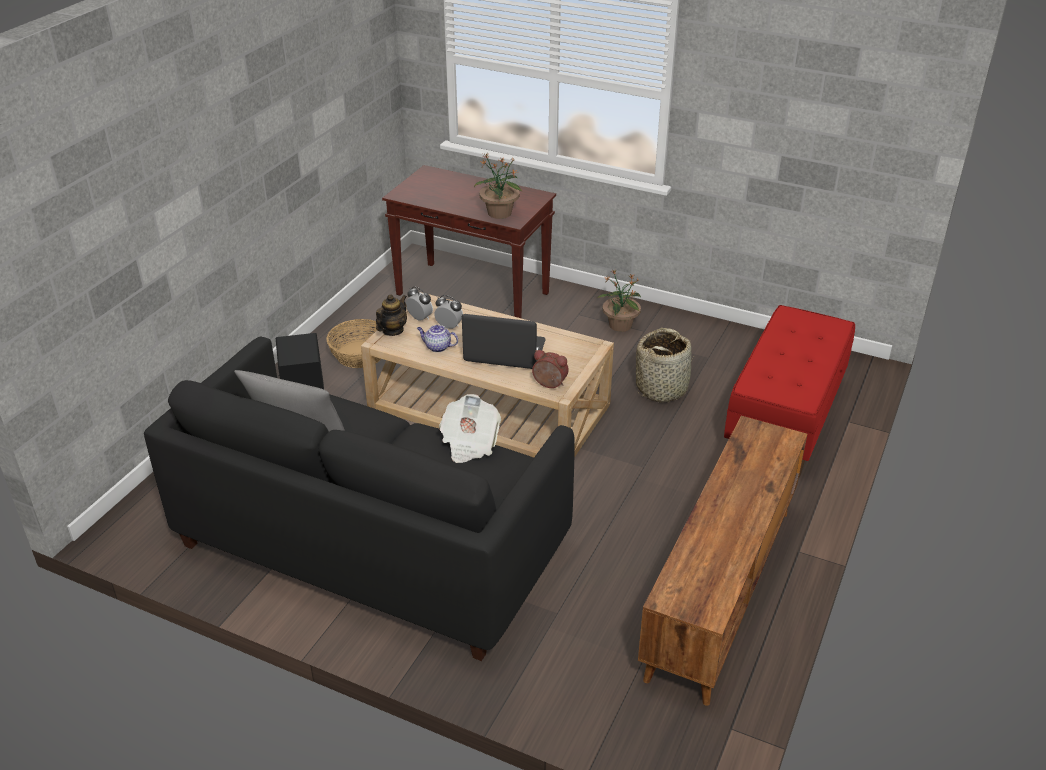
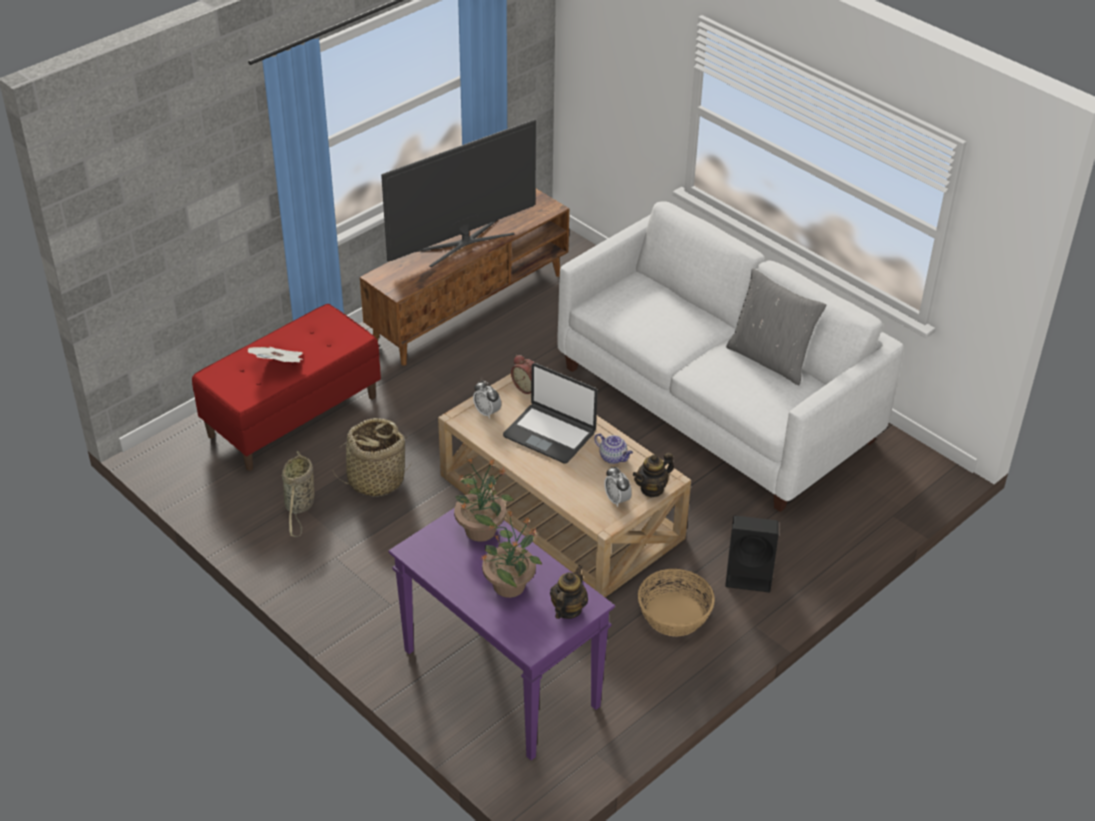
camera: 160 degrees left, 5 degrees up
(371, 544) = (716, 404): black sofa -> white sofa
(413, 189) = (568, 609): none -> teapot
(449, 327) = (590, 480): alarm clock -> alarm clock (487, 412)
(469, 443) = (632, 326): newspaper -> newspaper (279, 365)
(474, 294) = (499, 678): brown console table -> purple console table
(620, 325) = (356, 573): potted plant -> potted plant (510, 585)
(704, 355) = (299, 506): none -> basket
(735, 509) = (464, 242): none -> television

